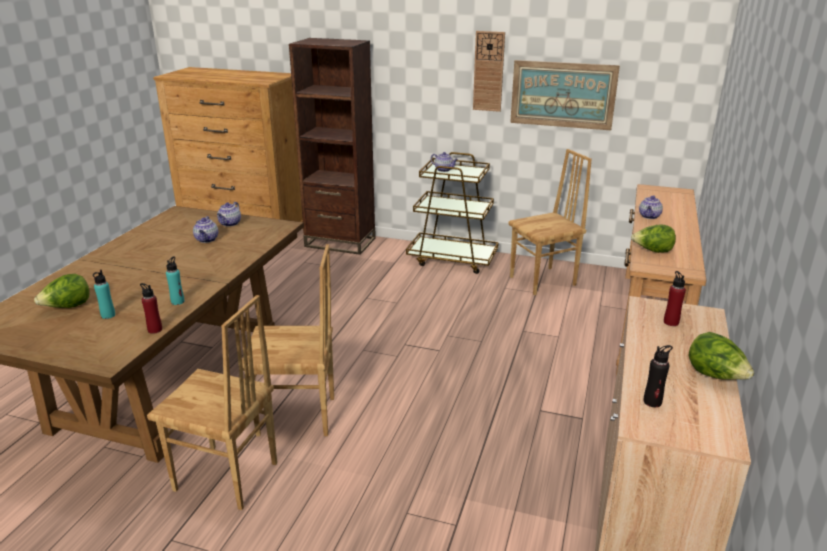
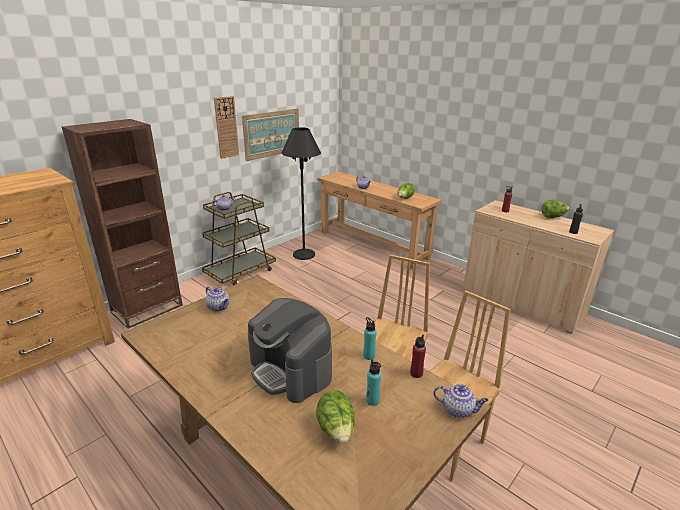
camera: 65 degrees left, 0 degrees up
(144, 273) = (291, 370): none -> coffee machine
(207, 240) = (244, 324): teapot -> teapot (458, 410)
(543, 281) = (304, 254): brown chair -> black floor lamp

